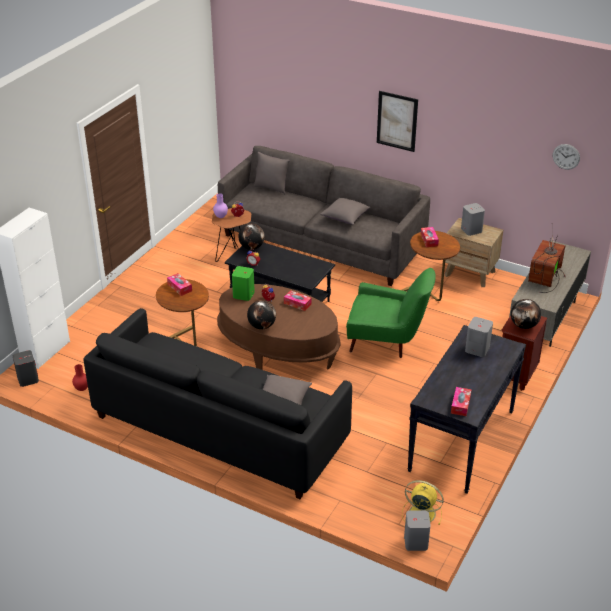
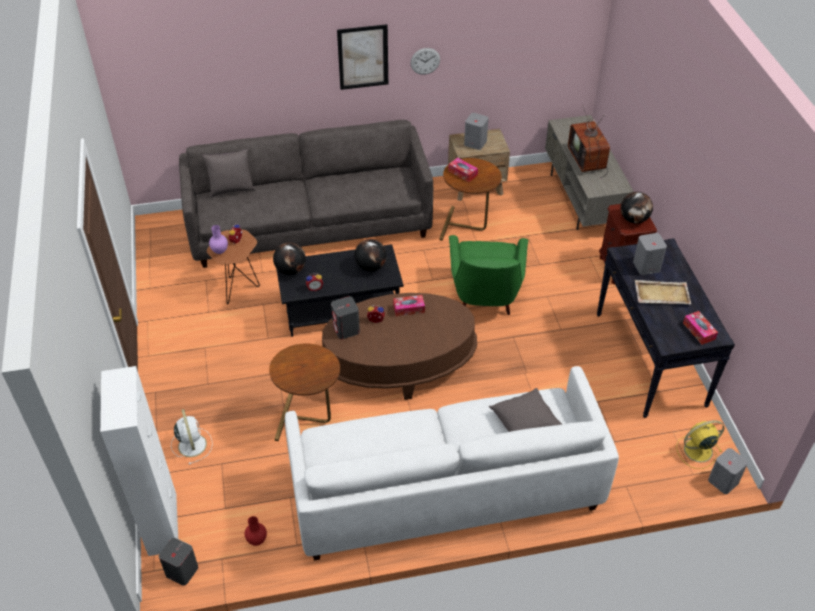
camera: 40 degrees left, 10 degrees up
(107, 322) = (192, 444): none -> white fan
(179, 287) = (292, 361): tissue box -> none
(219, 429) = (445, 488): black sofa -> white sofa
(243, 295) = (346, 329): green speaker -> grey speaker
(262, 326) = (405, 354): globe -> globe (370, 267)
(345, 218) = (346, 187): grey pillow -> none
(386, 341) = (485, 298): green armchair -> green armchair turned 120 degrees clockwise
(464, 370) = (661, 294): none -> beige tray
(566, 156) = (560, 30): wall clock -> wall clock (425, 61)

